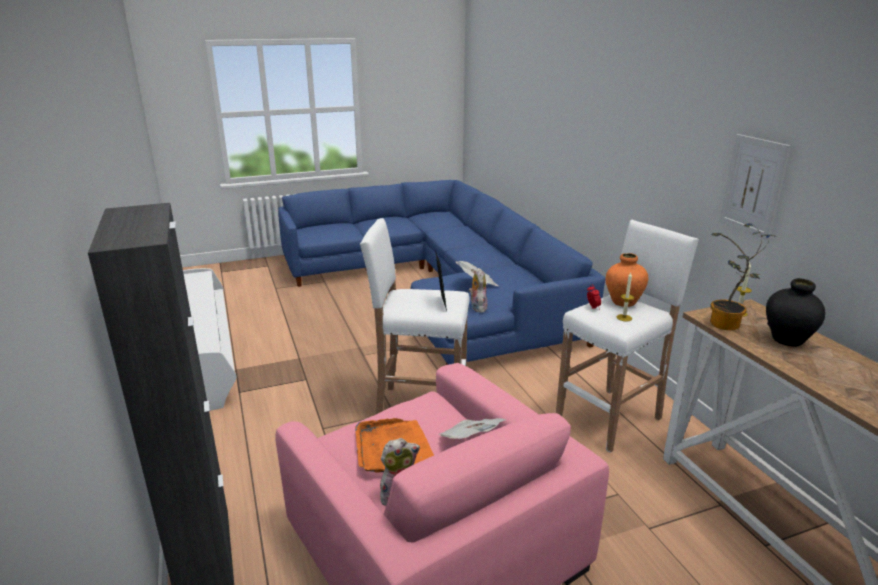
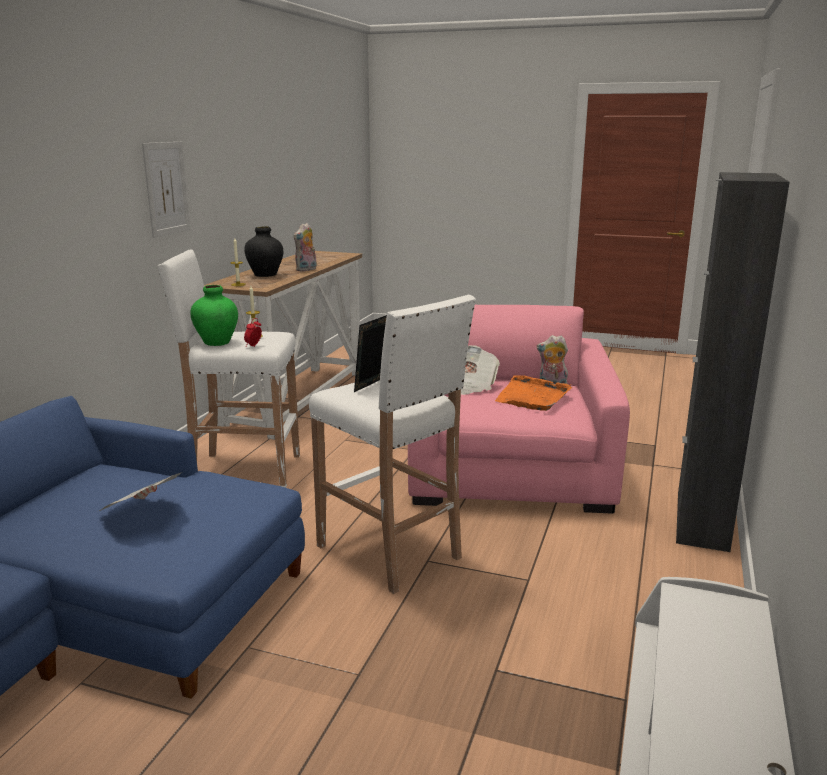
camera: 140 degrees left, 5 degrees down
(477, 307) = (220, 489): plush toy -> plush toy (306, 270)
(623, 302) = (217, 343): orange vase -> green vase
(726, 326) = (271, 283): potted plant -> none

